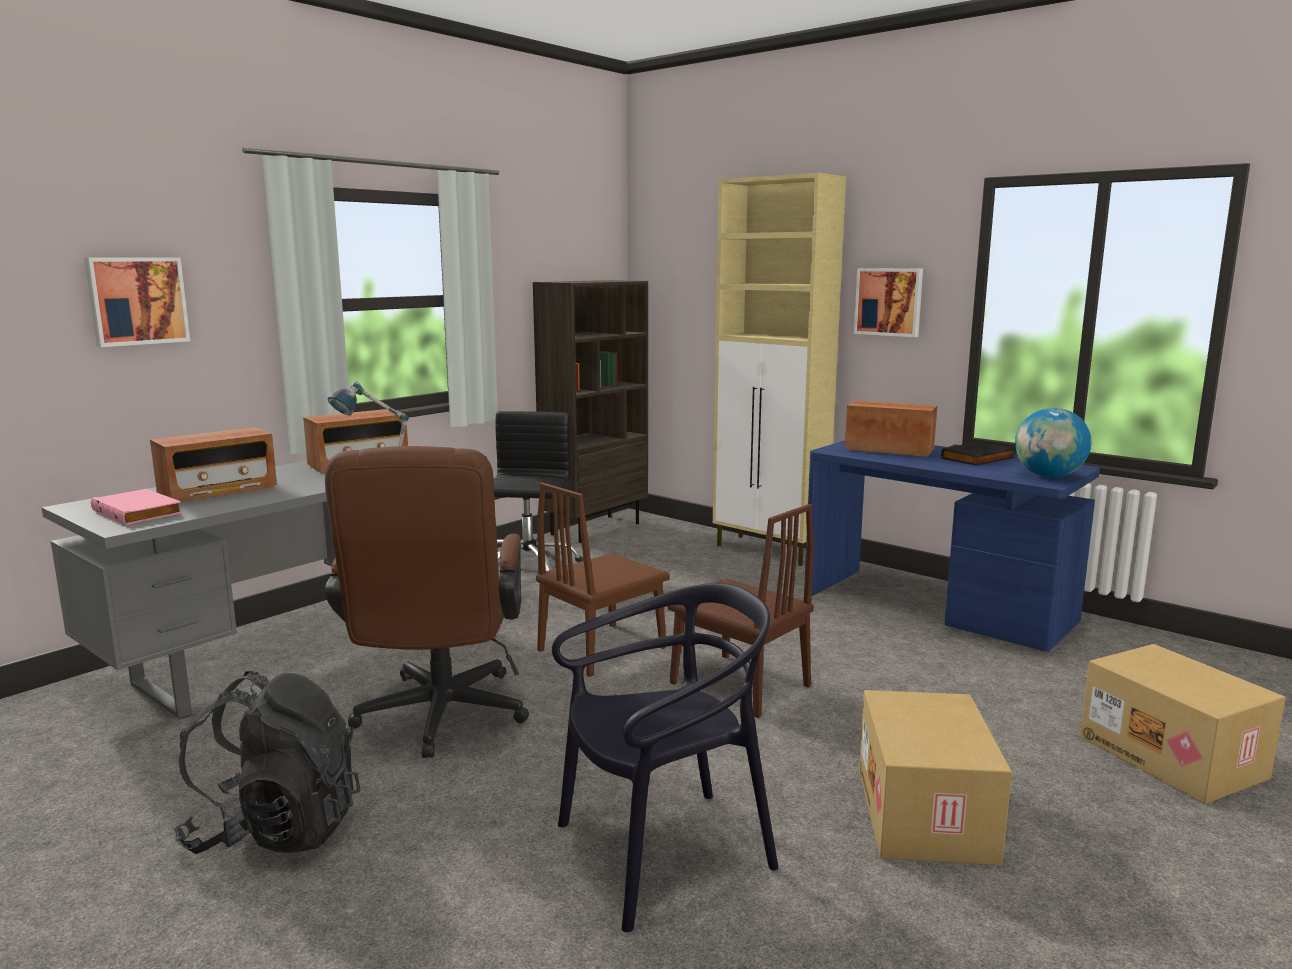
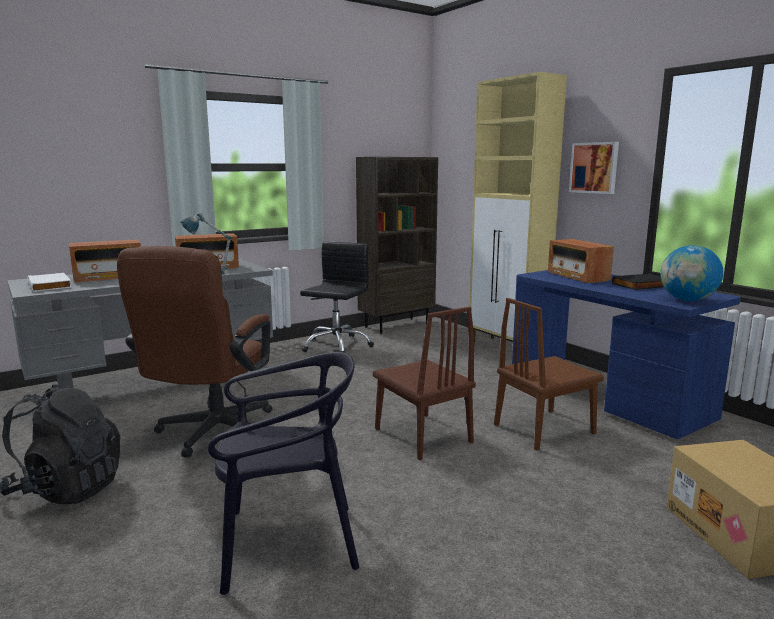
camera: 15 degrees right, 0 degrees up
(137, 301) = (77, 159): picture -> none
(139, 512) = (51, 285): pink book -> white book
(602, 648) = (346, 401): brown chair -> brown chair (544, 429)
(889, 450) = (577, 276): radio -> radio turned 150 degrees counterclockwise
(927, 815) = (499, 548): cardboard box -> none

